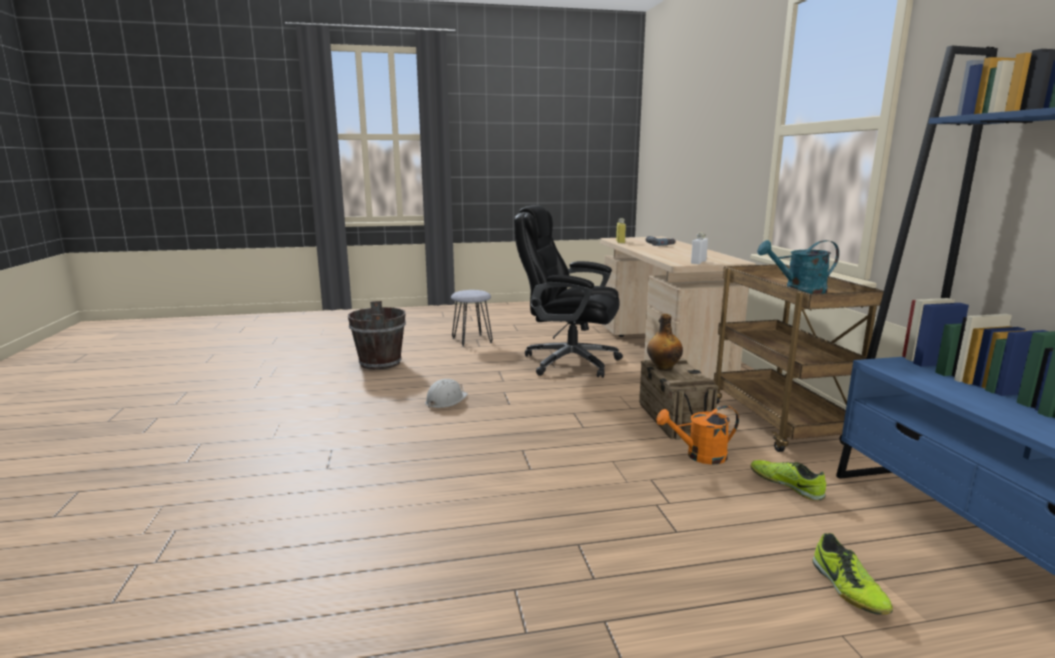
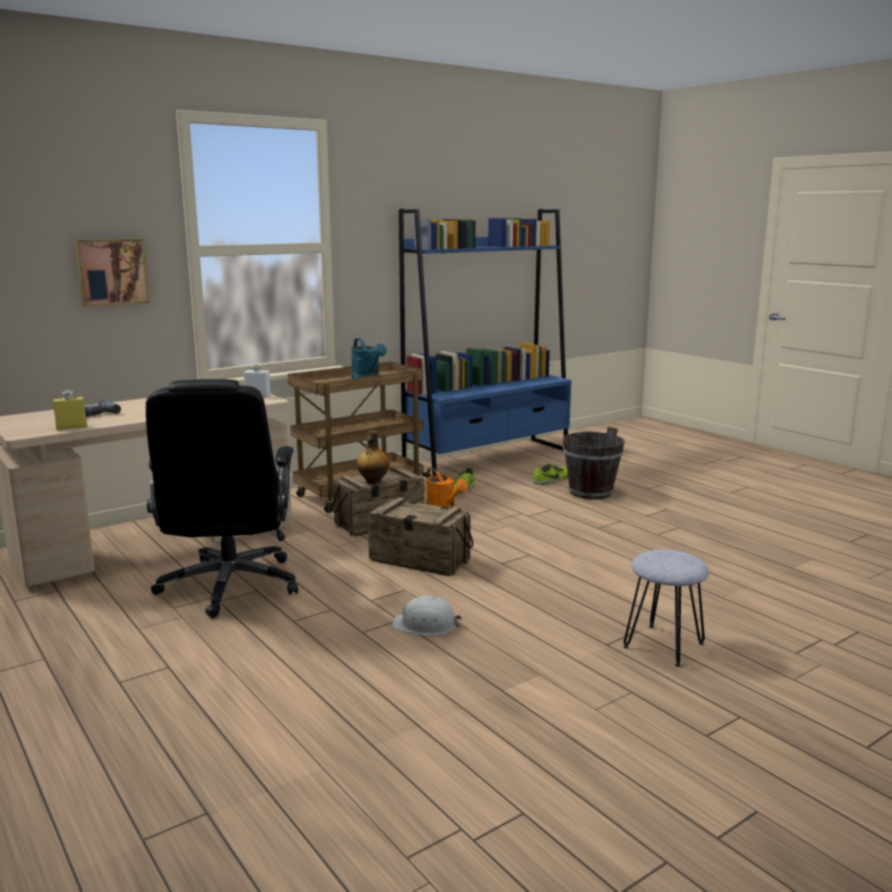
camera: 115 degrees left, 0 degrees up
(380, 363) = (312, 731): brown bucket -> brown bucket (590, 492)
(472, 340) = (127, 685): grey stool -> grey stool (663, 645)
(562, 418) = (420, 560): none -> crate
(737, 149) = (112, 272): none -> picture

